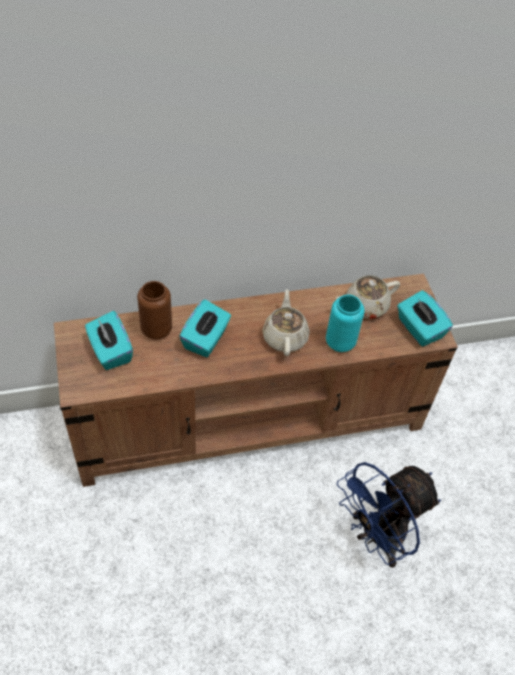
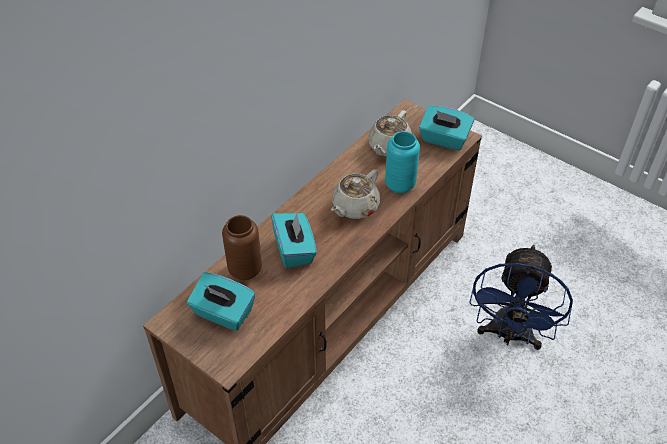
camera: 35 degrees left, 5 degrees down
(285, 337) = (354, 207): beige teapot -> beige teapot turned 105 degrees counterclockwise

